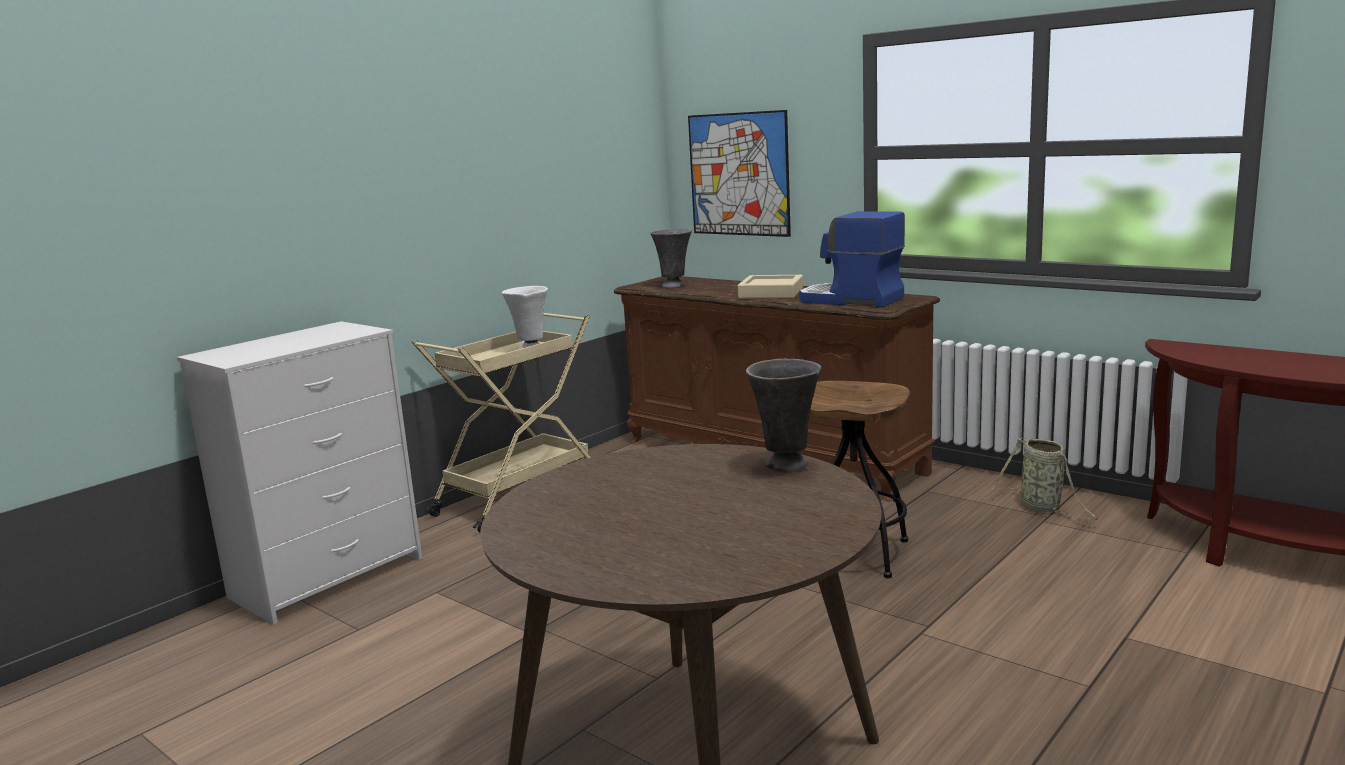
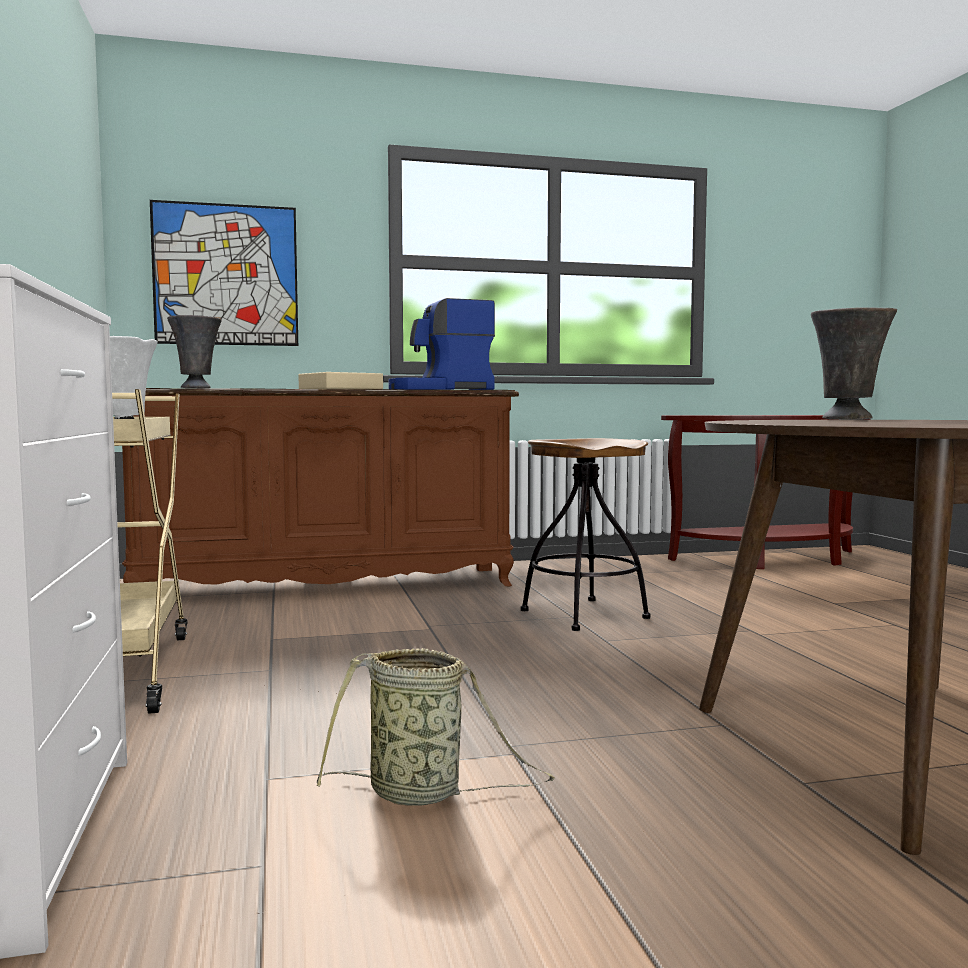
camera: 55 degrees left, 10 degrees down
(1043, 508) = (610, 568): basket -> basket (422, 794)

